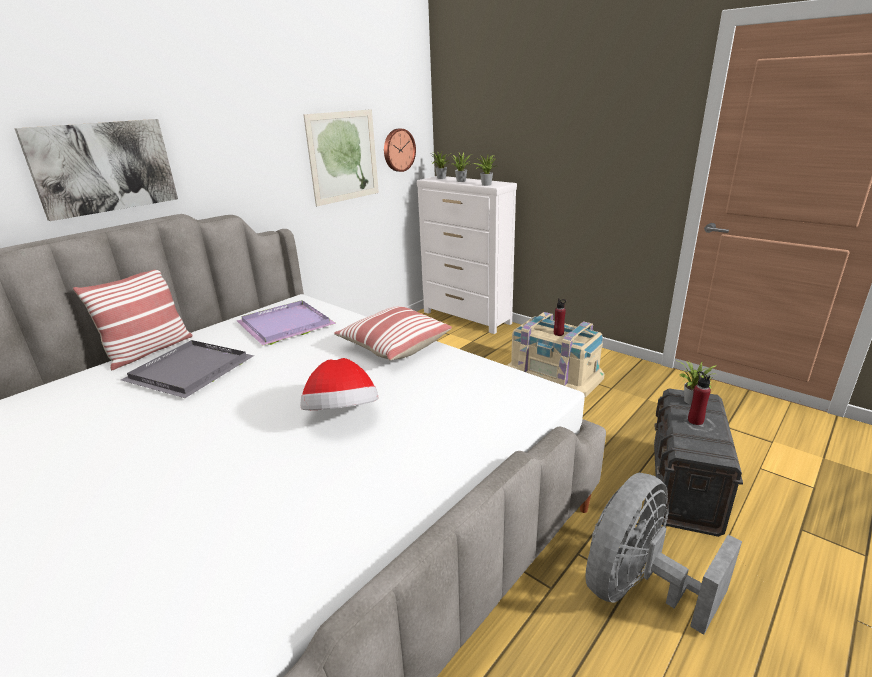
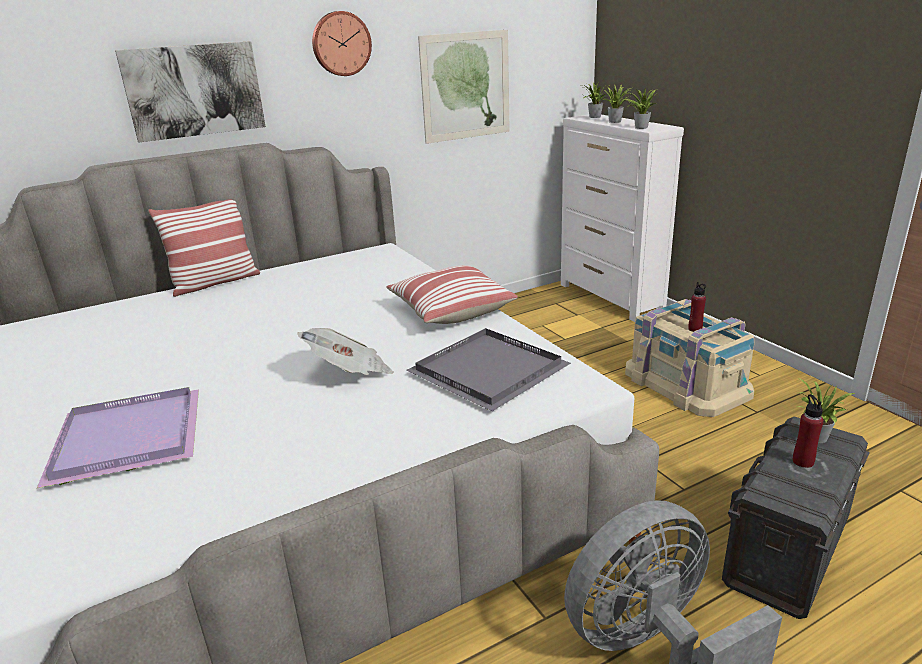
camera: 20 degrees right, 0 degrees up
(193, 370) = (241, 307): grey tray -> grey tray (491, 371)
(285, 326) = (353, 274): purple tray -> purple tray (125, 440)
(342, 415) = (350, 372): hat -> newspaper
(398, 150) = (541, 80): wall clock -> wall clock (341, 44)

